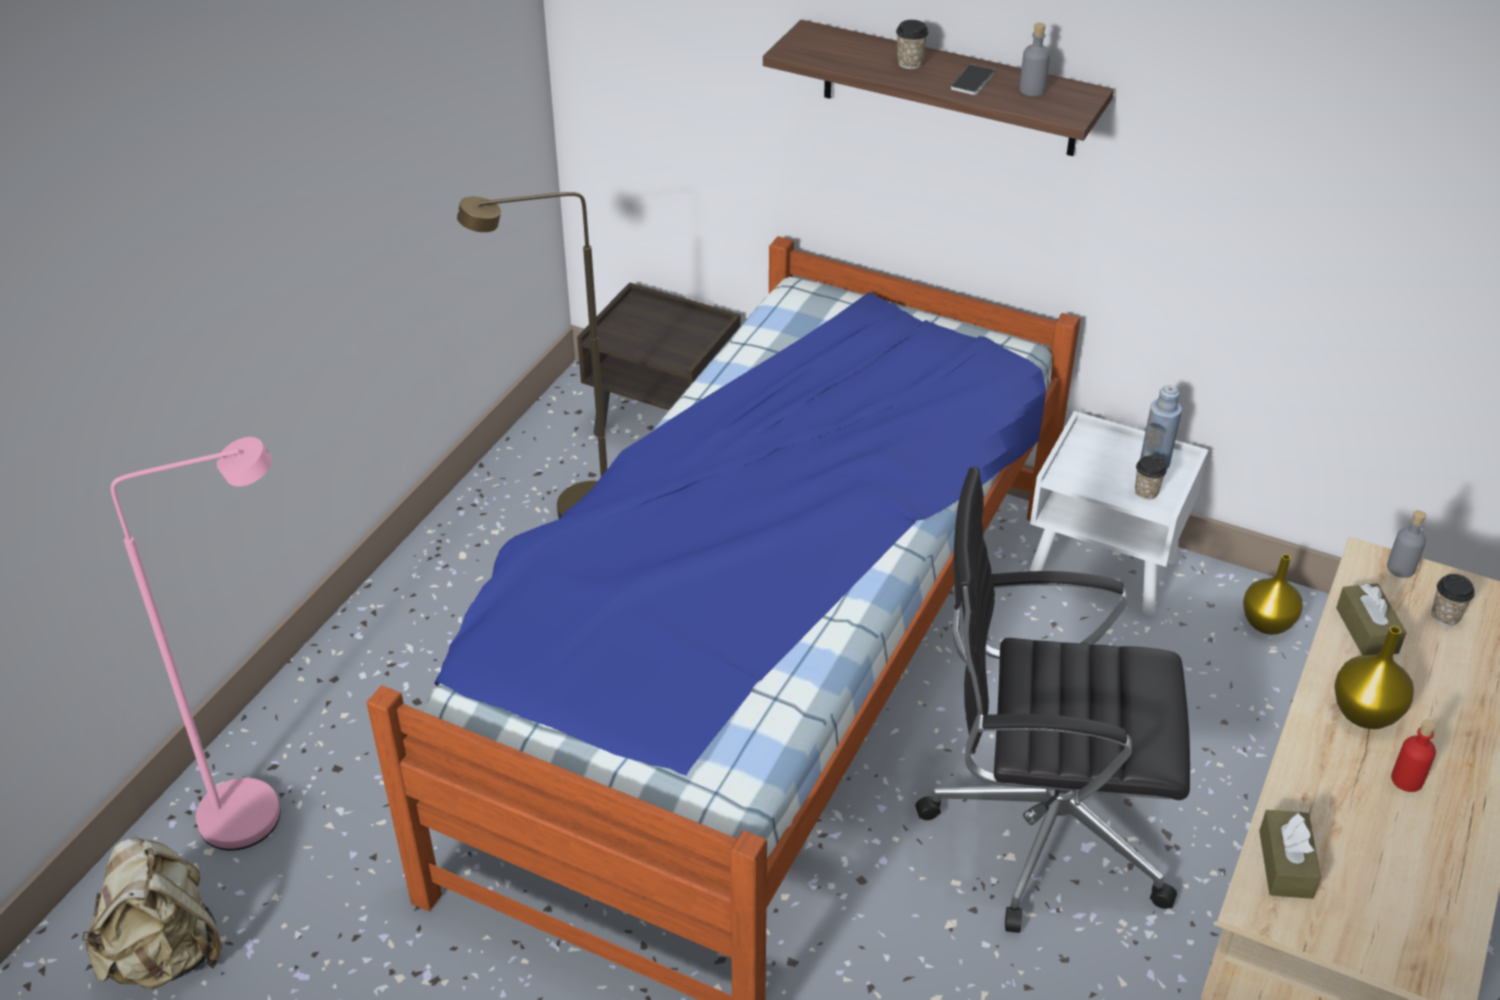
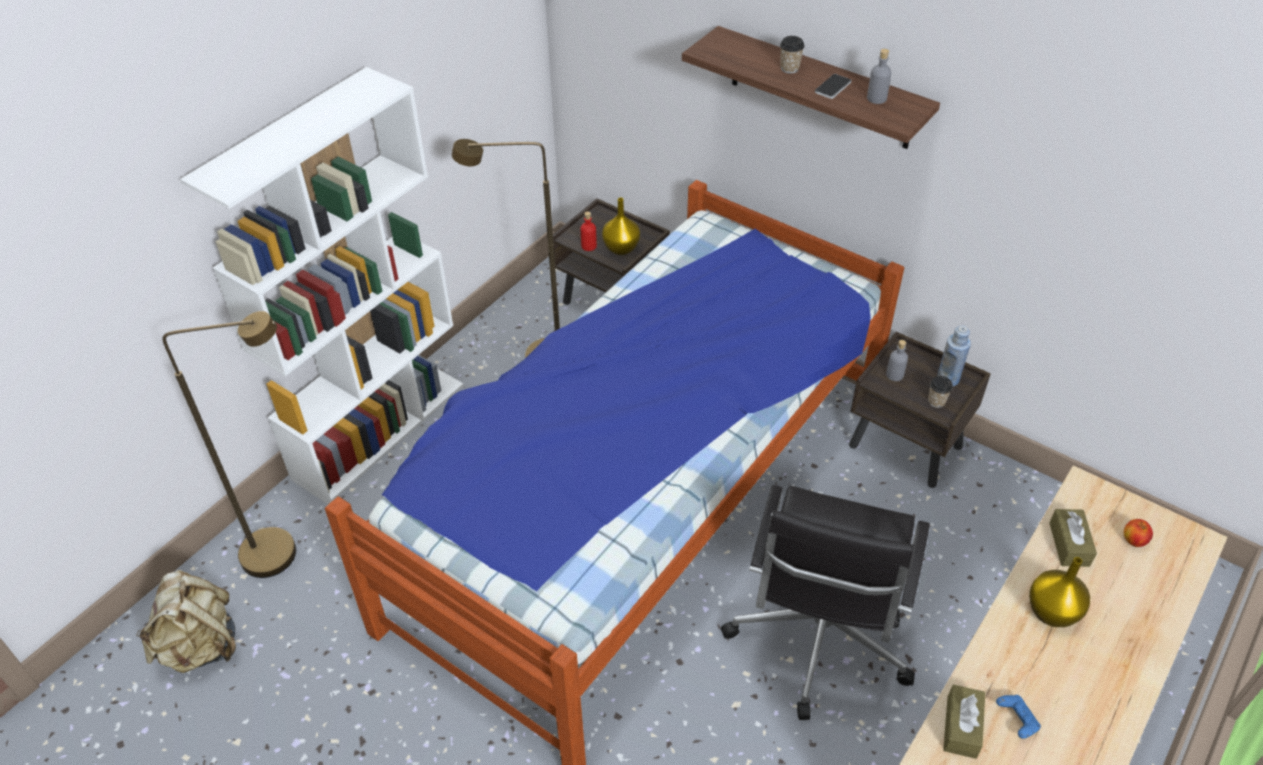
camera: 10 degrees right, 5 degrees up
(263, 809) = (285, 550): pink floor lamp -> brown floor lamp
(367, 630) = (380, 429): none -> white bookcase
(1042, 826) = (818, 639): black office chair -> black office chair turned 90 degrees counterclockwise
(1105, 569) = (906, 447): white nightstand -> brown nightstand
(1268, 623) = (1020, 504): yellow vase -> yellow vase (622, 248)
(1352, 846) = (1016, 720): none -> blue game controller
(1400, 568) = (1107, 496): grey bottle -> grey bottle (894, 375)
(1407, 780) = (1072, 671): red bottle -> red bottle (589, 246)
(1445, 616) = (1133, 540): cup -> apple

